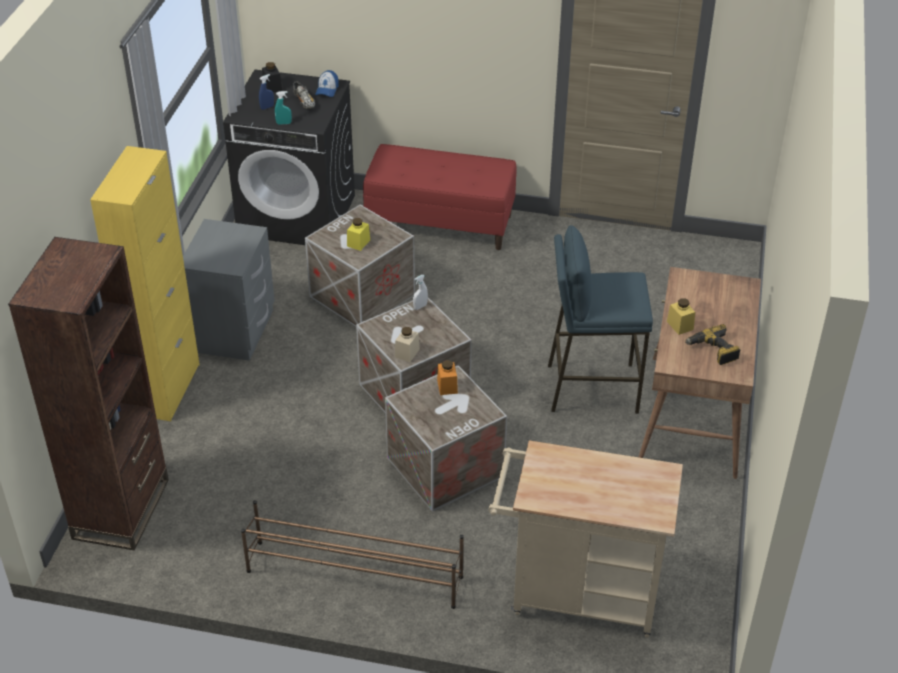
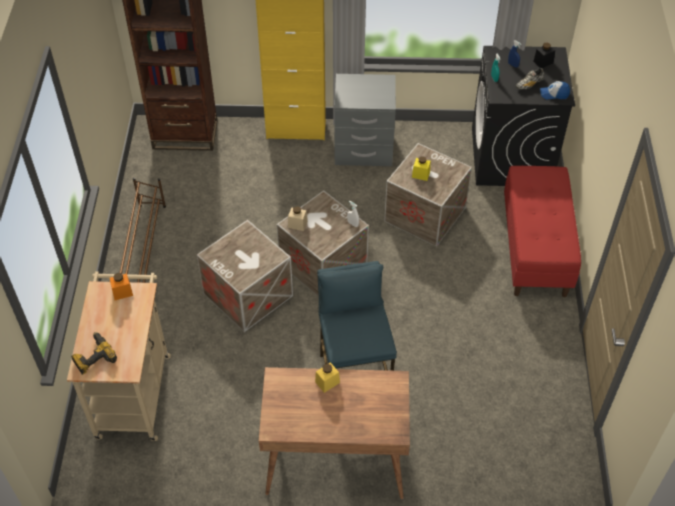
camera: 80 degrees right, 10 degrees up
(447, 386) = (265, 253): orange jar -> orange jar (122, 292)
(713, 351) = (298, 408): power drill -> power drill (93, 357)

